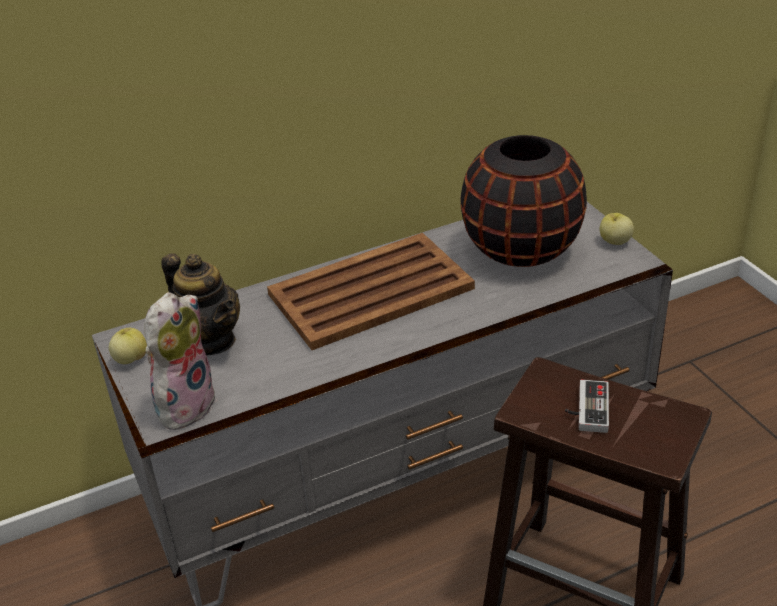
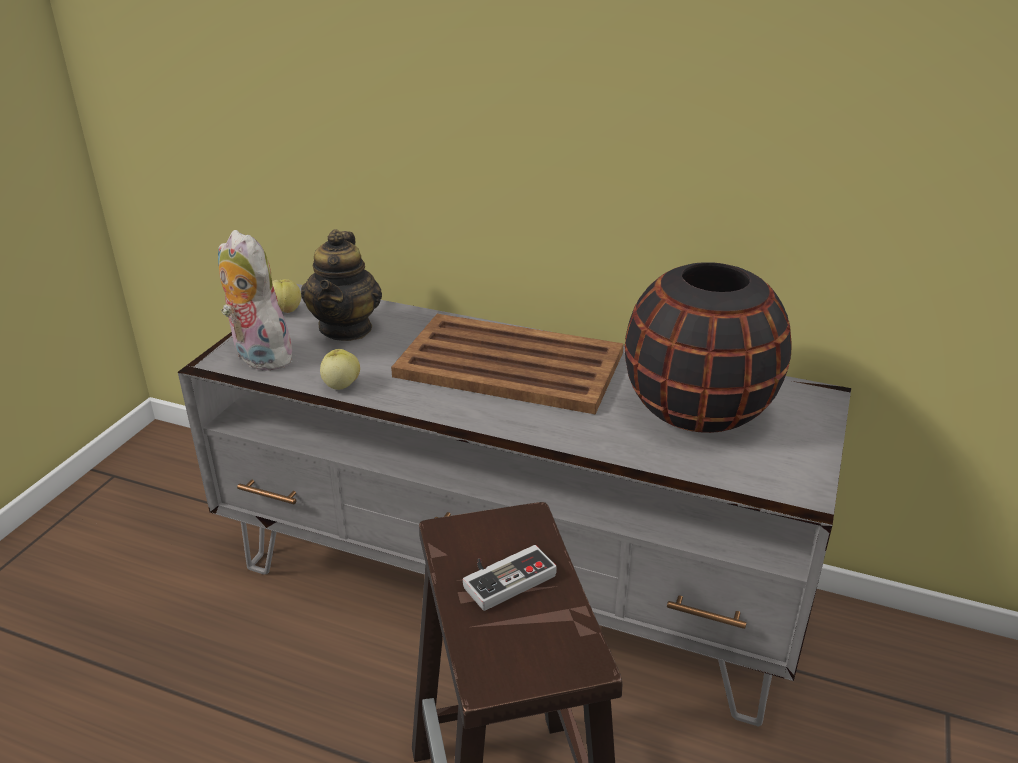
camera: 45 degrees right, 5 degrees down
(185, 404) = (258, 357): plush toy -> plush toy turned 120 degrees counterclockwise
(614, 241) = (810, 460): apple -> apple (341, 385)

